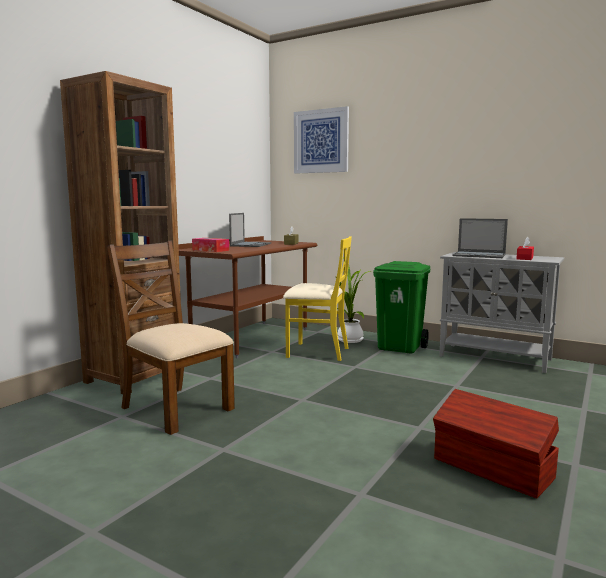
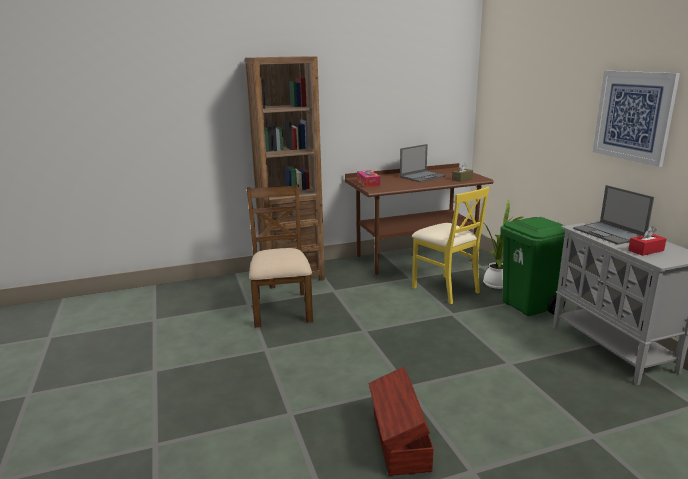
camera: 40 degrees right, 10 degrees up
(321, 141) = (513, 73): picture -> picture (633, 116)

